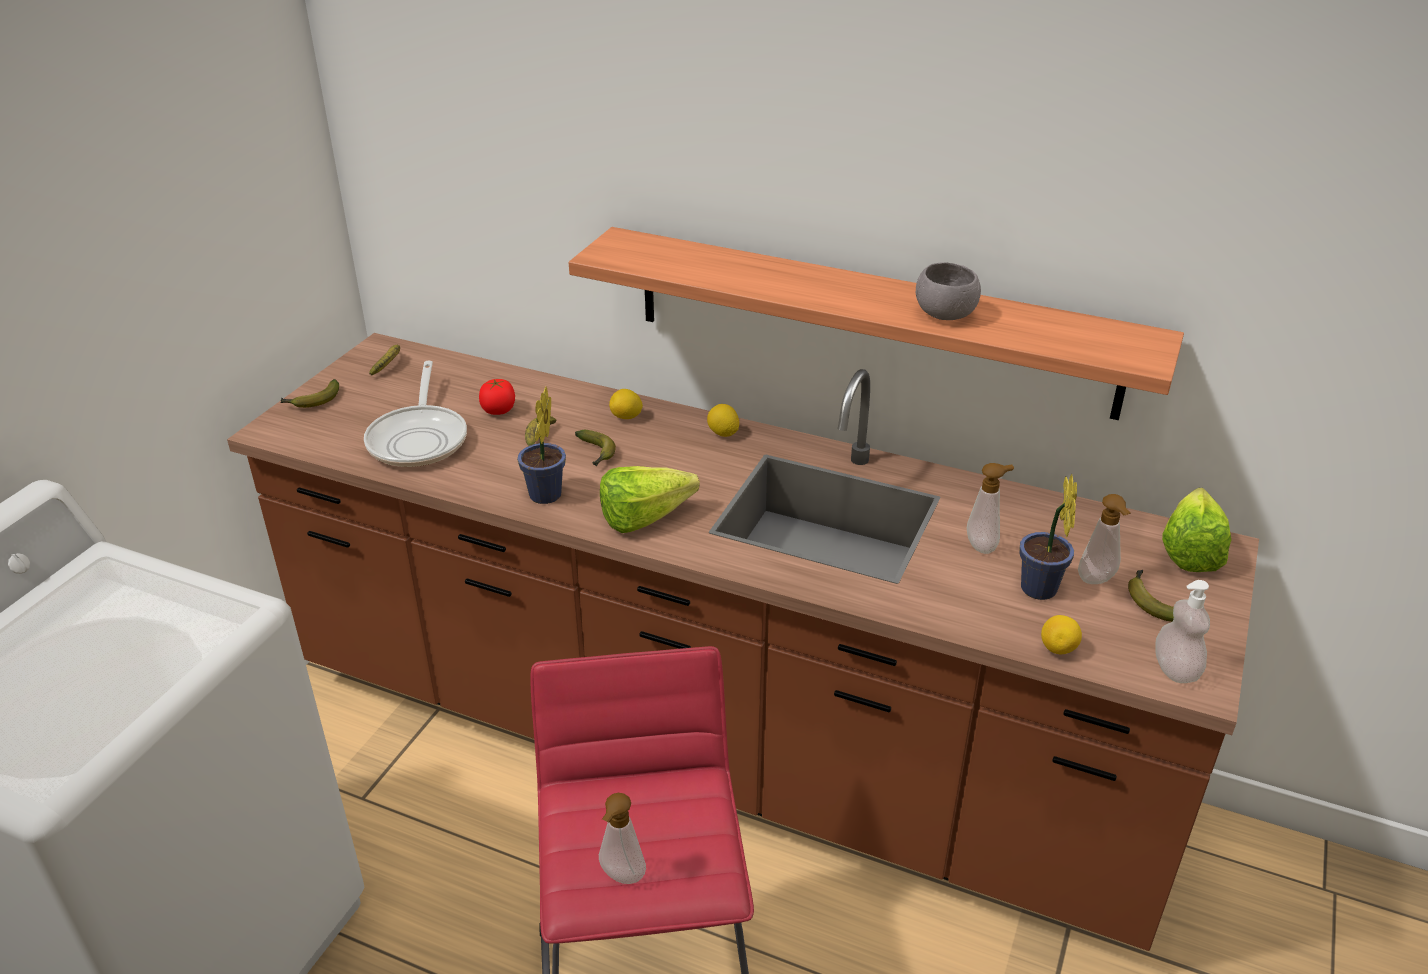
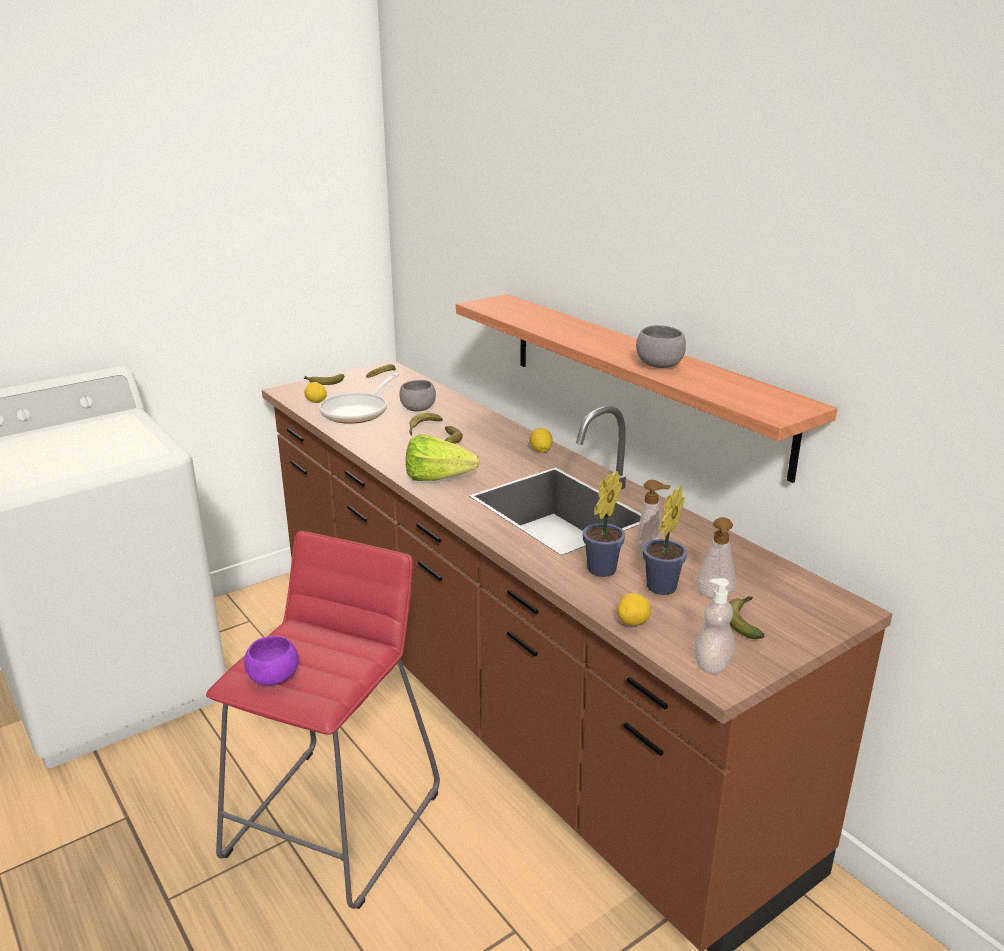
camera: 30 degrees right, 10 degrees down
(498, 410) = (418, 409): tomato -> grey bowl
(544, 497) = (392, 454): potted plant -> potted plant (599, 571)
(621, 877) = (273, 677): soap dispenser -> purple bowl
(626, 417) = (489, 429): lemon -> lemon (316, 402)
(1192, 547) = (822, 601): lettuce -> none

